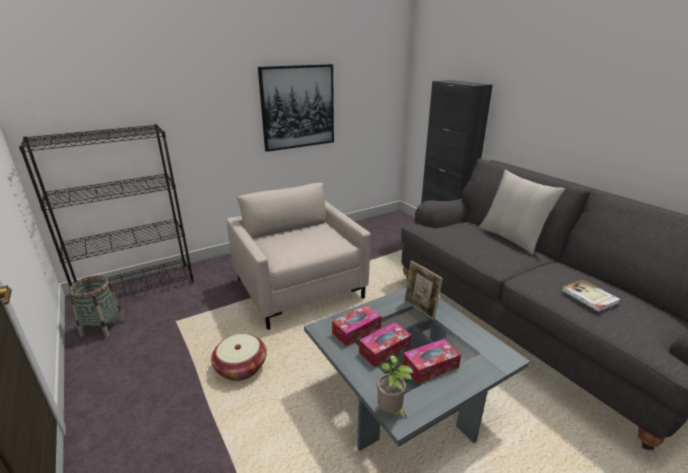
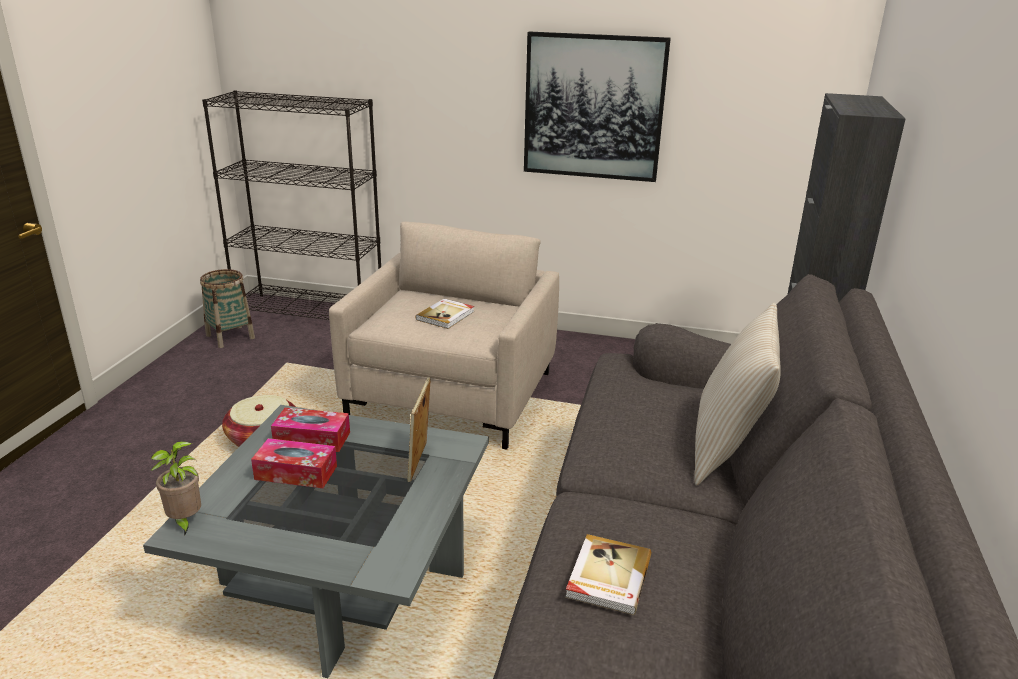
camera: 45 degrees right, 0 degrees up
(306, 240) = (446, 315): none -> book
(430, 366) = (299, 517): tissue box -> none

